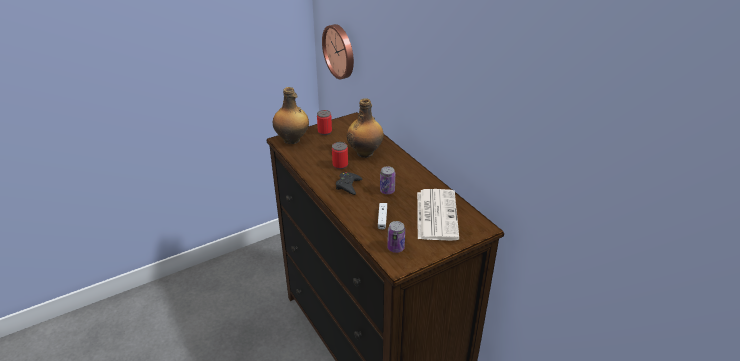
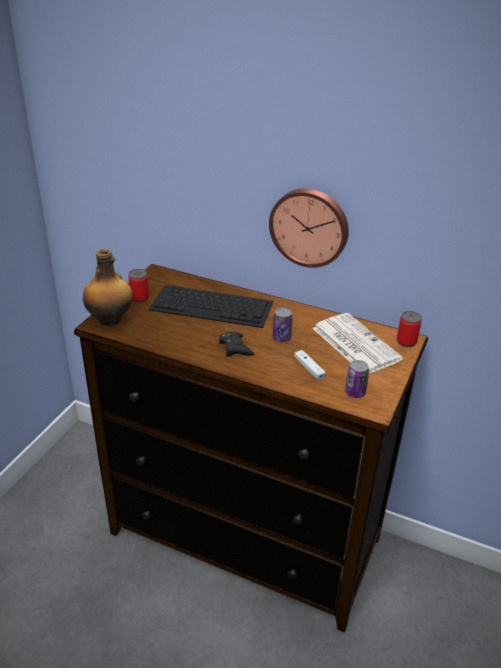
camera: 35 degrees left, 0 degrees up
(340, 51) = (103, 192): wall clock -> wall clock (309, 226)
(340, 165) = (200, 329): can -> can (406, 341)
(365, 152) = (213, 305): bottle -> keyboard

